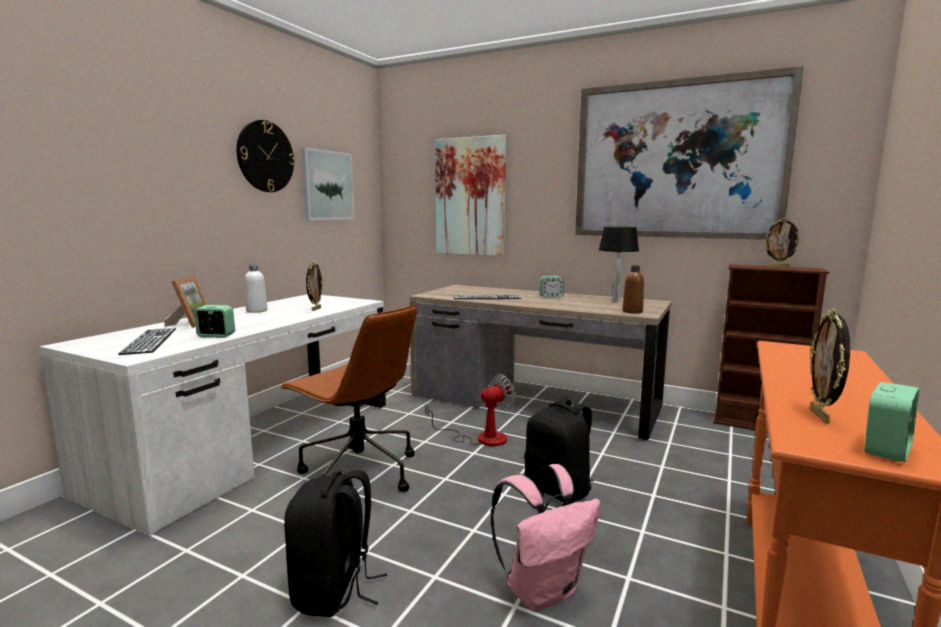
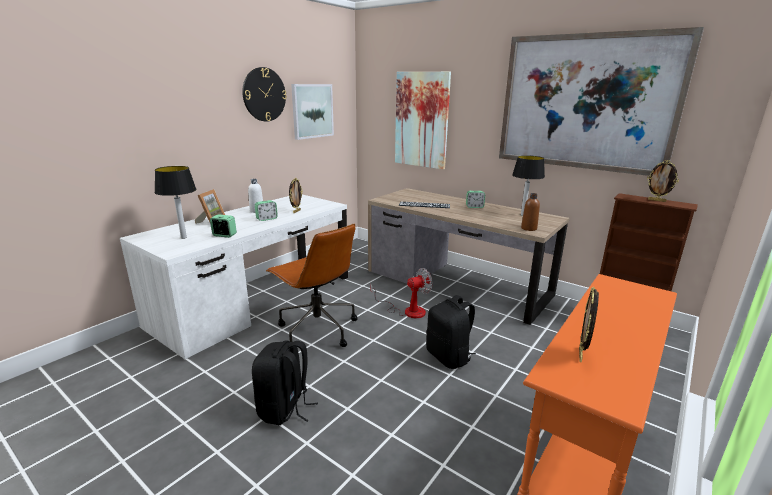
camera: 10 degrees right, 10 degrees up
(150, 341) = (183, 237): keyboard -> table lamp
(542, 589) = (412, 426): pink backpack -> none
(886, 449) = (602, 389): alarm clock -> alarm clock (266, 219)

